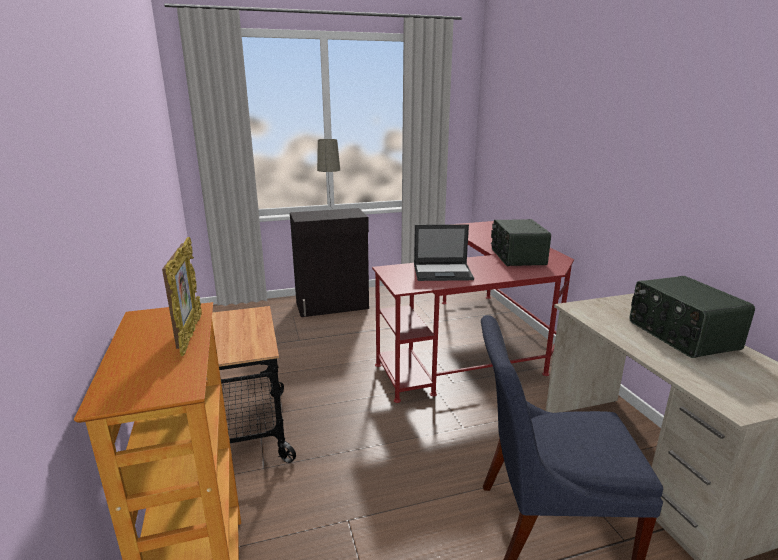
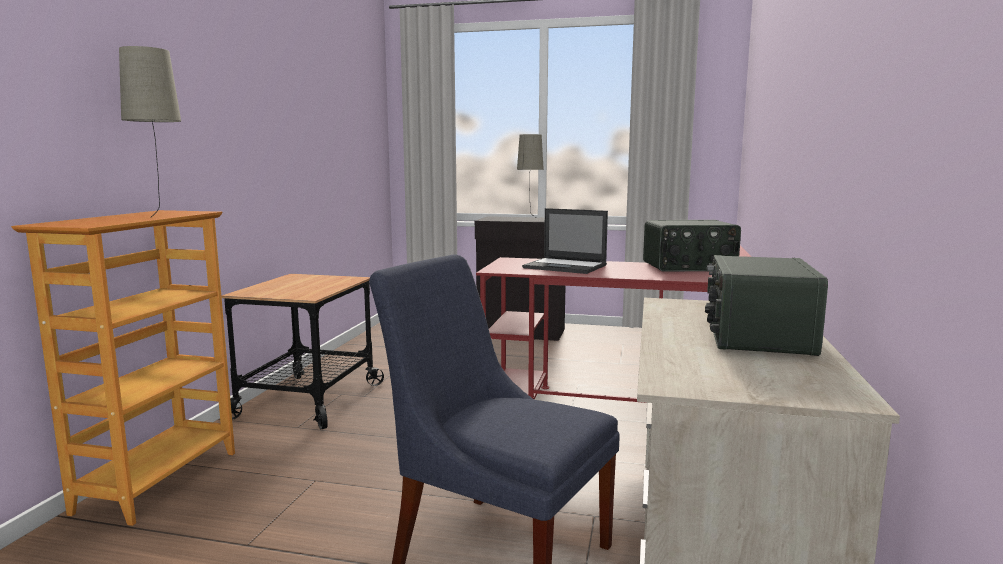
camera: 30 degrees right, 10 degrees down
(190, 335) = (161, 216): picture frame -> beige table lamp
(516, 257) = (689, 266): radio -> radio turned 120 degrees counterclockwise

